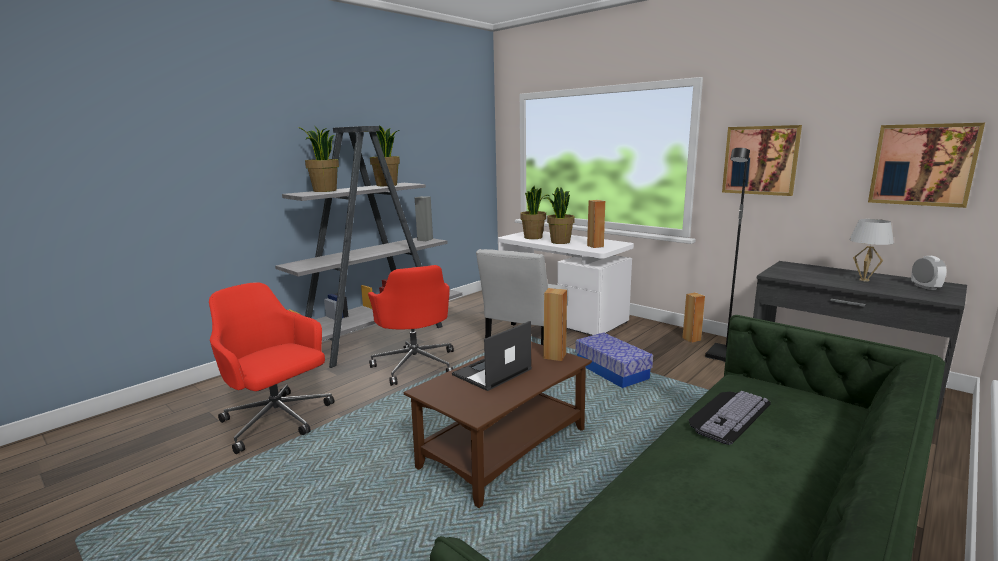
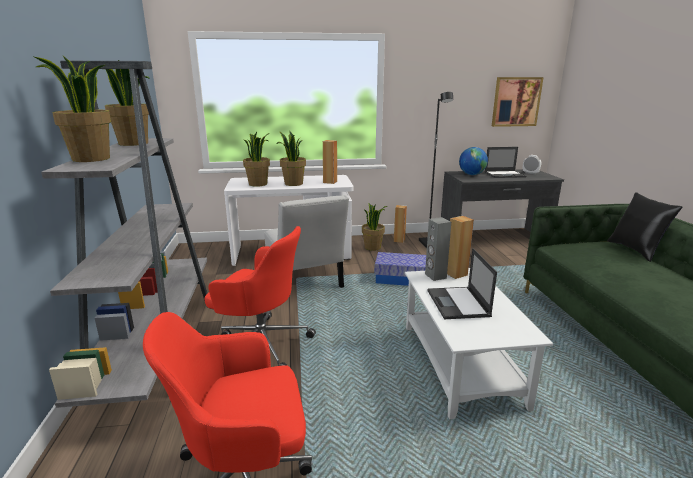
camera: 50 degrees left, 5 degrees up
(425, 239) = (163, 207): grey speaker -> grey speaker (435, 276)
(504, 449) = (461, 365): brown coffee table -> white coffee table
(646, 336) = (373, 247): none -> potted plant
(727, 414) = (606, 266): keyboard -> none
(760, 160) = (429, 101): picture -> none
(805, 270) = (471, 174): none -> globe
(855, 427) = (636, 250): none -> black pillow
(864, 280) = (505, 174): white table lamp -> laptop

